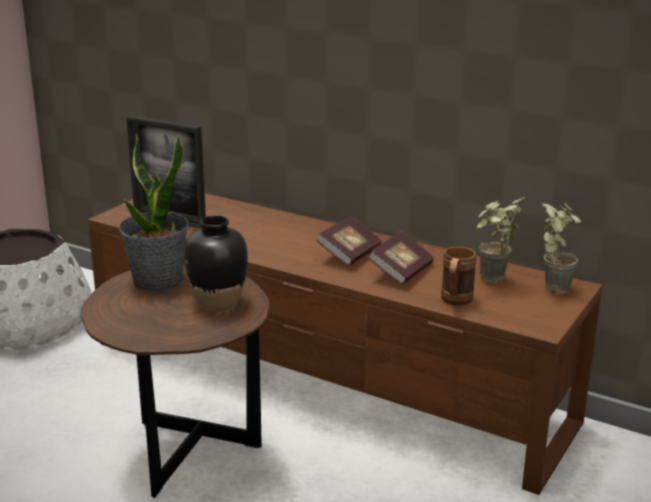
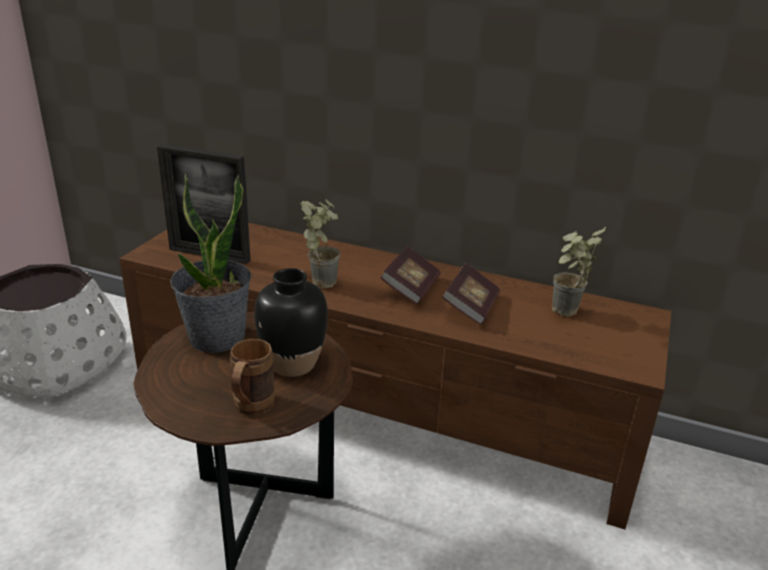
camera: 10 degrees left, 5 degrees up
(454, 302) = (539, 342): brown mug -> brown mug (250, 409)
(553, 286) = (627, 316): potted plant -> potted plant (321, 280)

